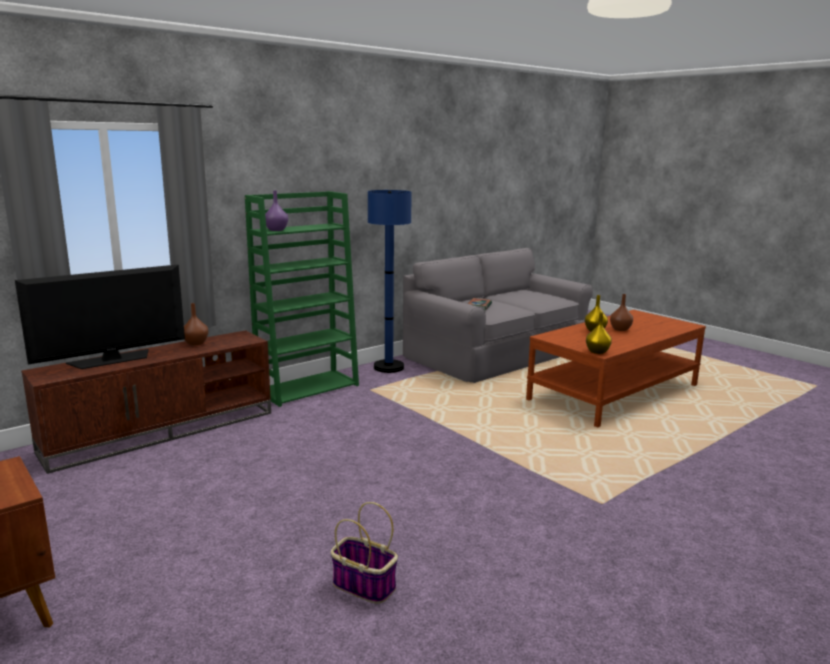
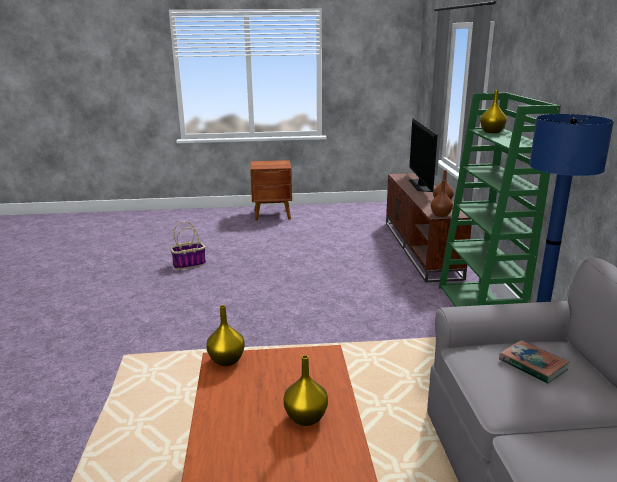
camera: 125 degrees right, 5 degrees up
(276, 230) = (492, 132): purple vase -> yellow vase
(620, 329) = (284, 455): brown vase -> brown vase (441, 215)

